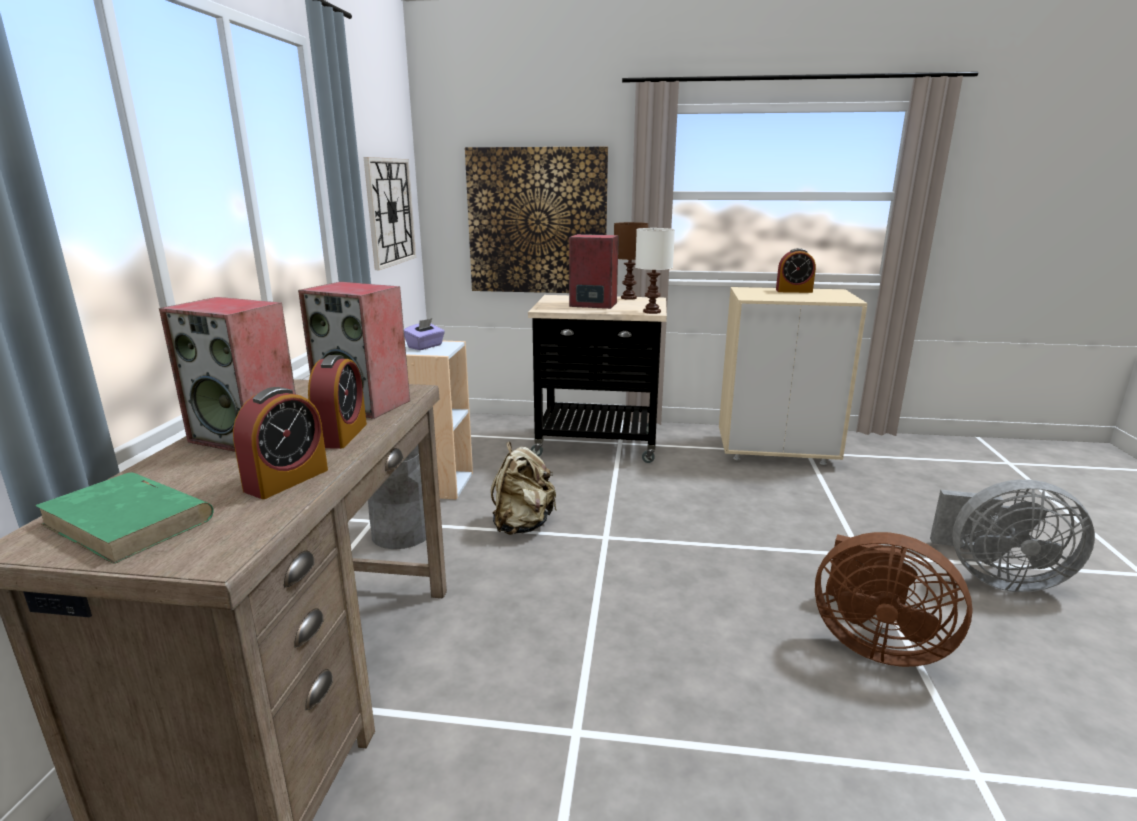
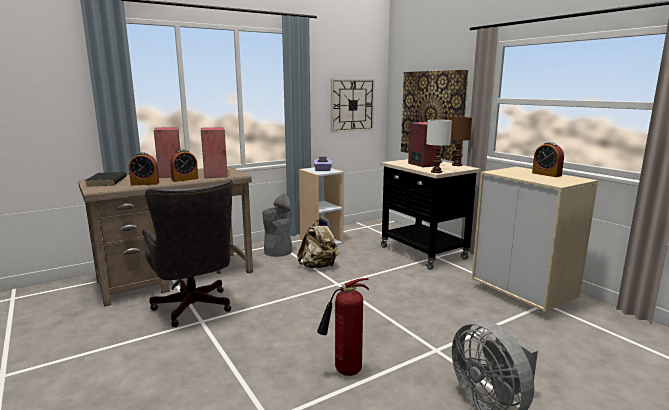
camera: 50 degrees right, 5 degrees down
(129, 522) = (106, 182): green book -> black book
(509, 721) = (195, 308): none -> grey office chair
(874, 644) = (345, 372): brown fan -> fire extinguisher

